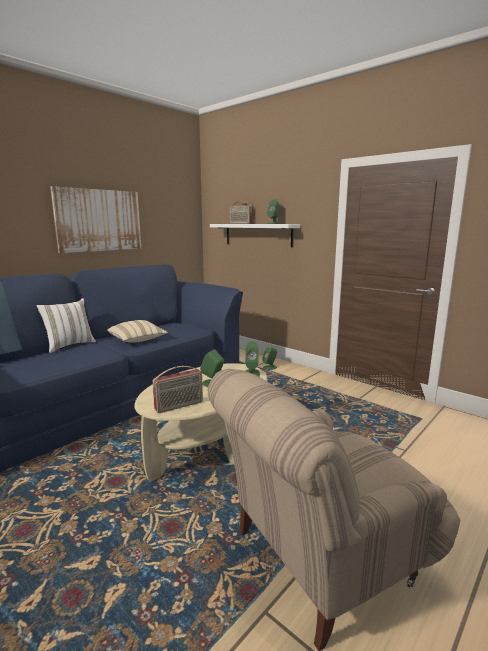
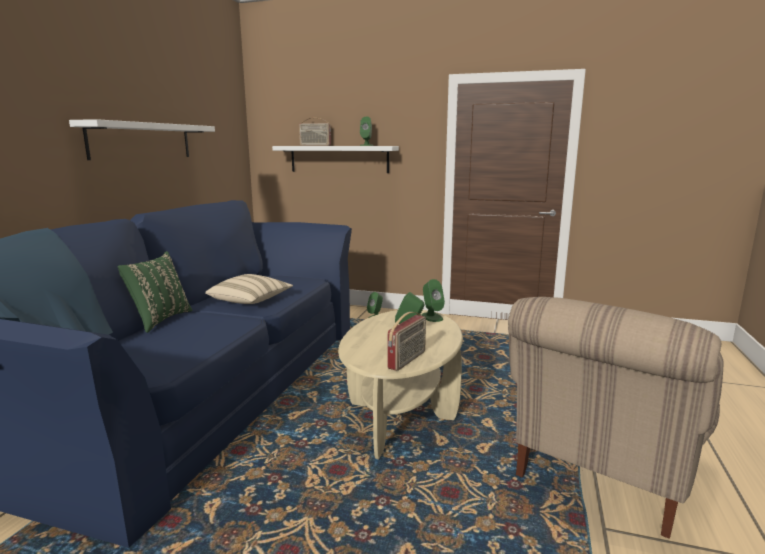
camera: 25 degrees left, 0 degrees up
(69, 345) = (160, 320): white pillow -> green pillow
(99, 220) = (142, 141): picture -> white shelf

